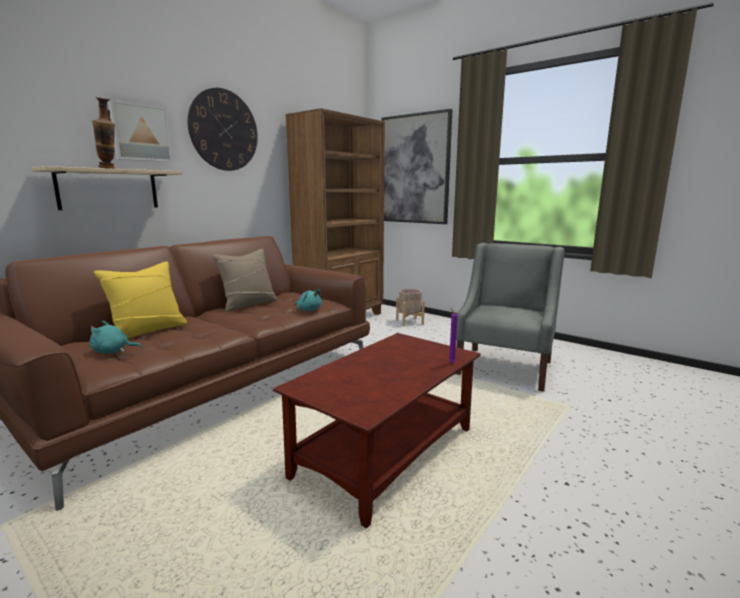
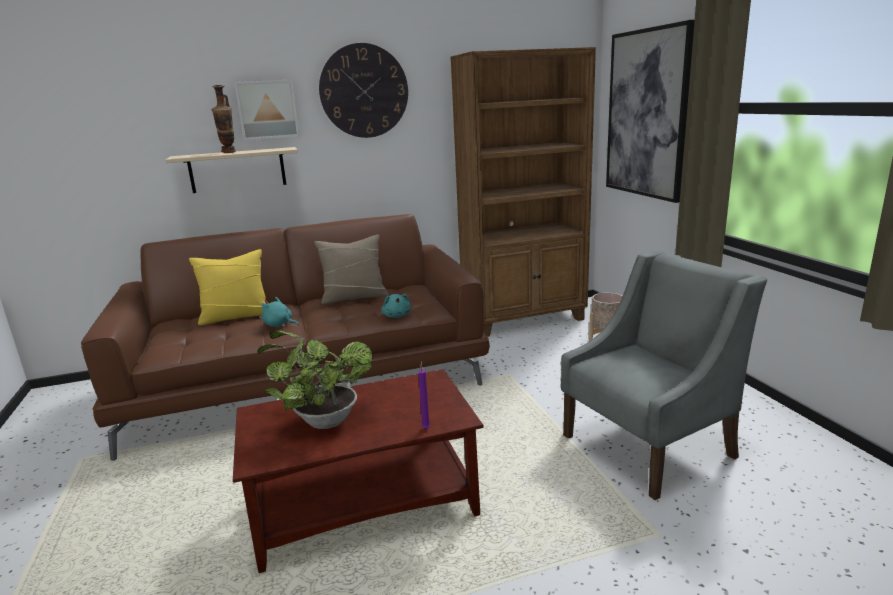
camera: 35 degrees right, 5 degrees up
(113, 351) = (184, 336): turquoise plush toy -> turquoise plush toy (279, 325)
(369, 377) = (322, 421): none -> potted plant

